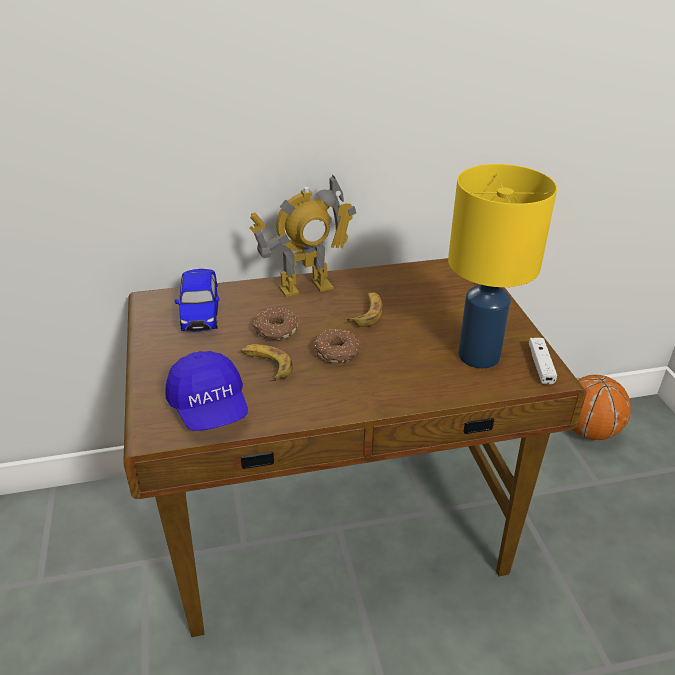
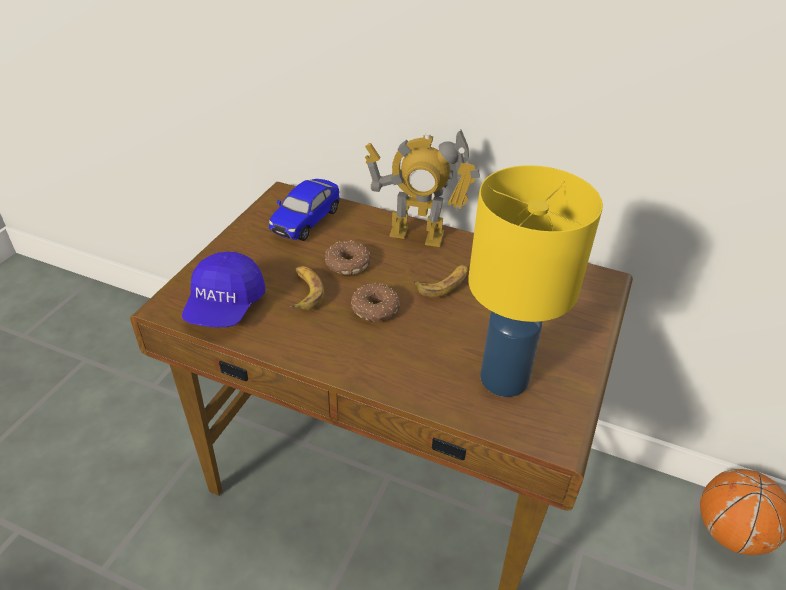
camera: 35 degrees right, 5 degrees up
(540, 365) = (559, 423): white game controller -> none

